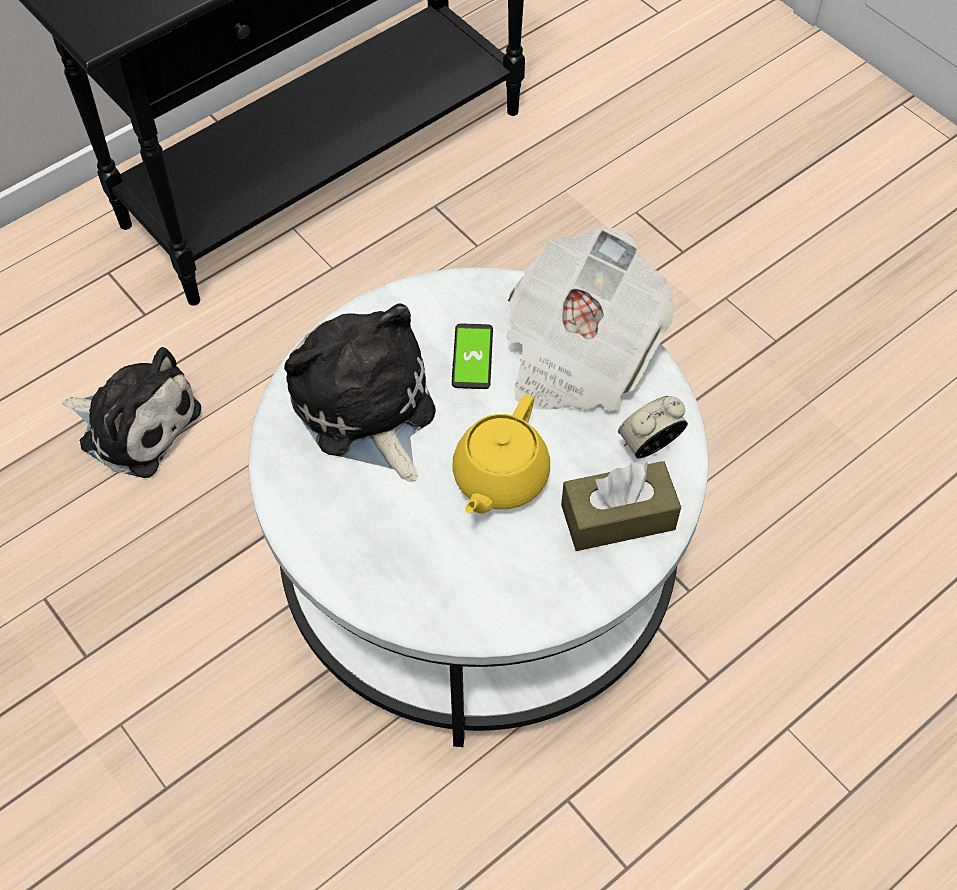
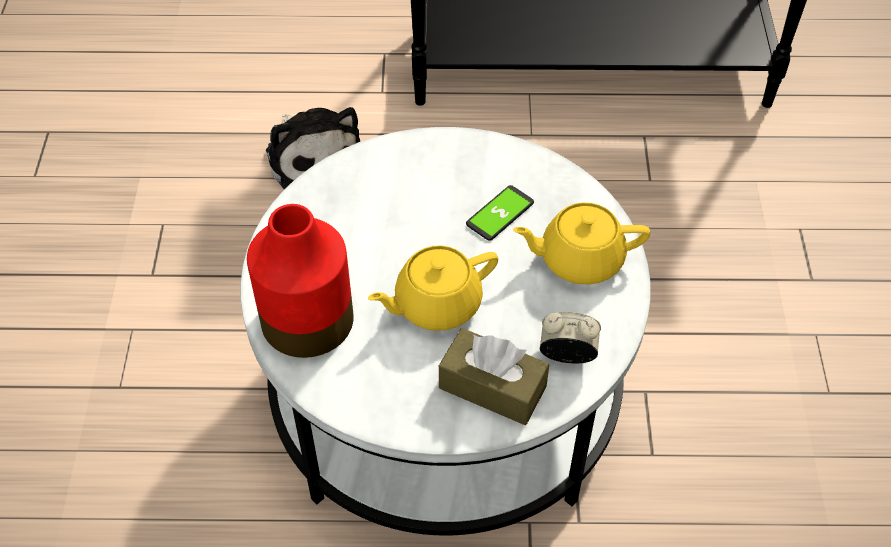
camera: 40 degrees right, 5 degrees down
(365, 409) = (393, 201): plush toy -> none
(398, 575) = (306, 319): none -> red vase
(578, 353) = (579, 259): newspaper -> yellow teapot

